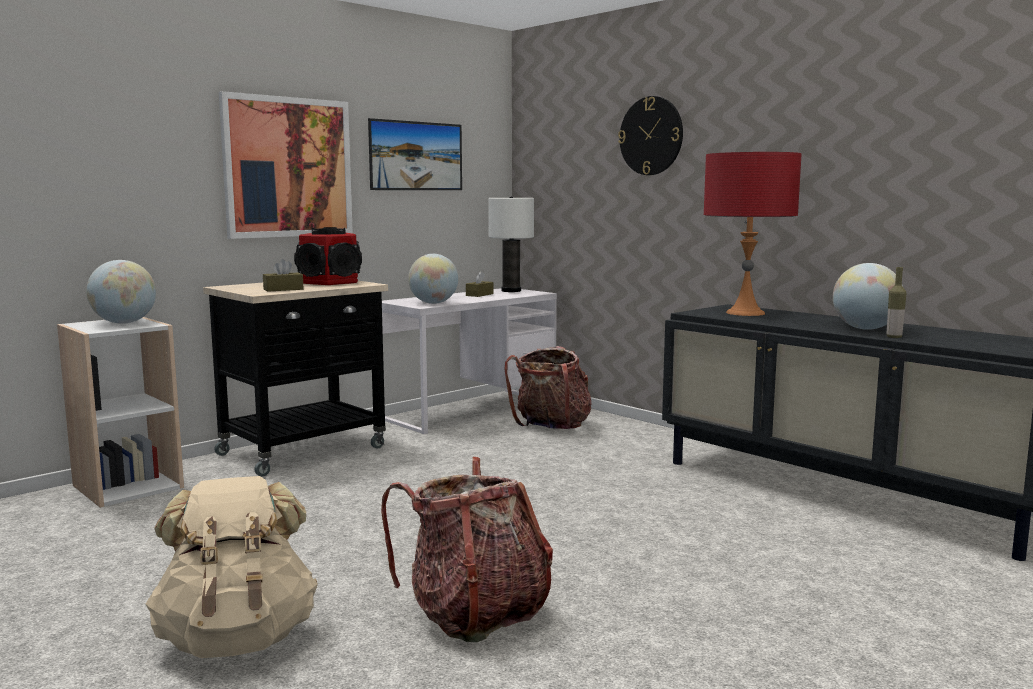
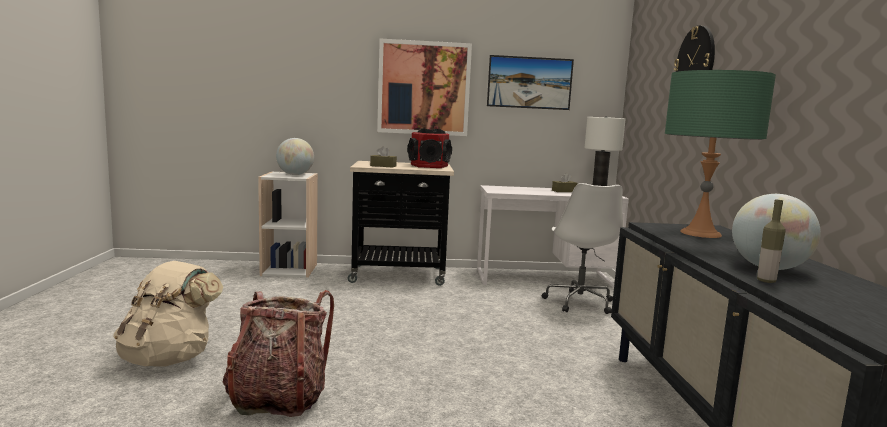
camera: 40 degrees right, 0 degrees up
(433, 303) = (509, 191): globe -> none
(551, 426) = (580, 303): backpack -> white office chair
(745, 313) = (700, 233): red table lamp -> green table lamp

